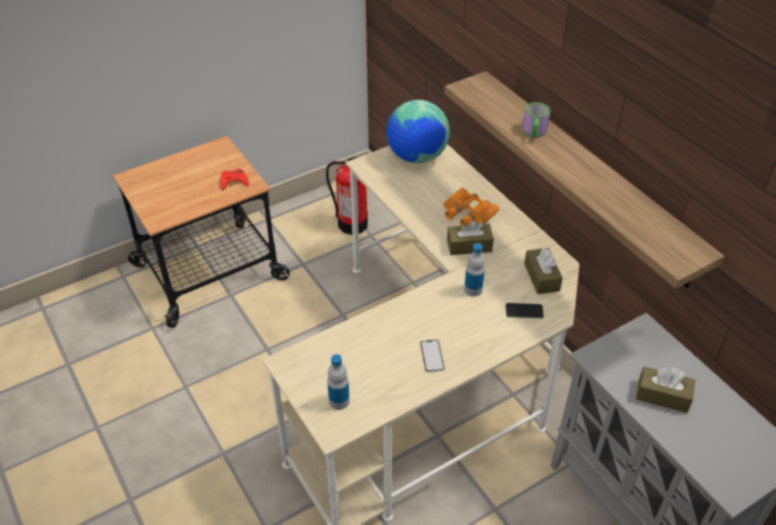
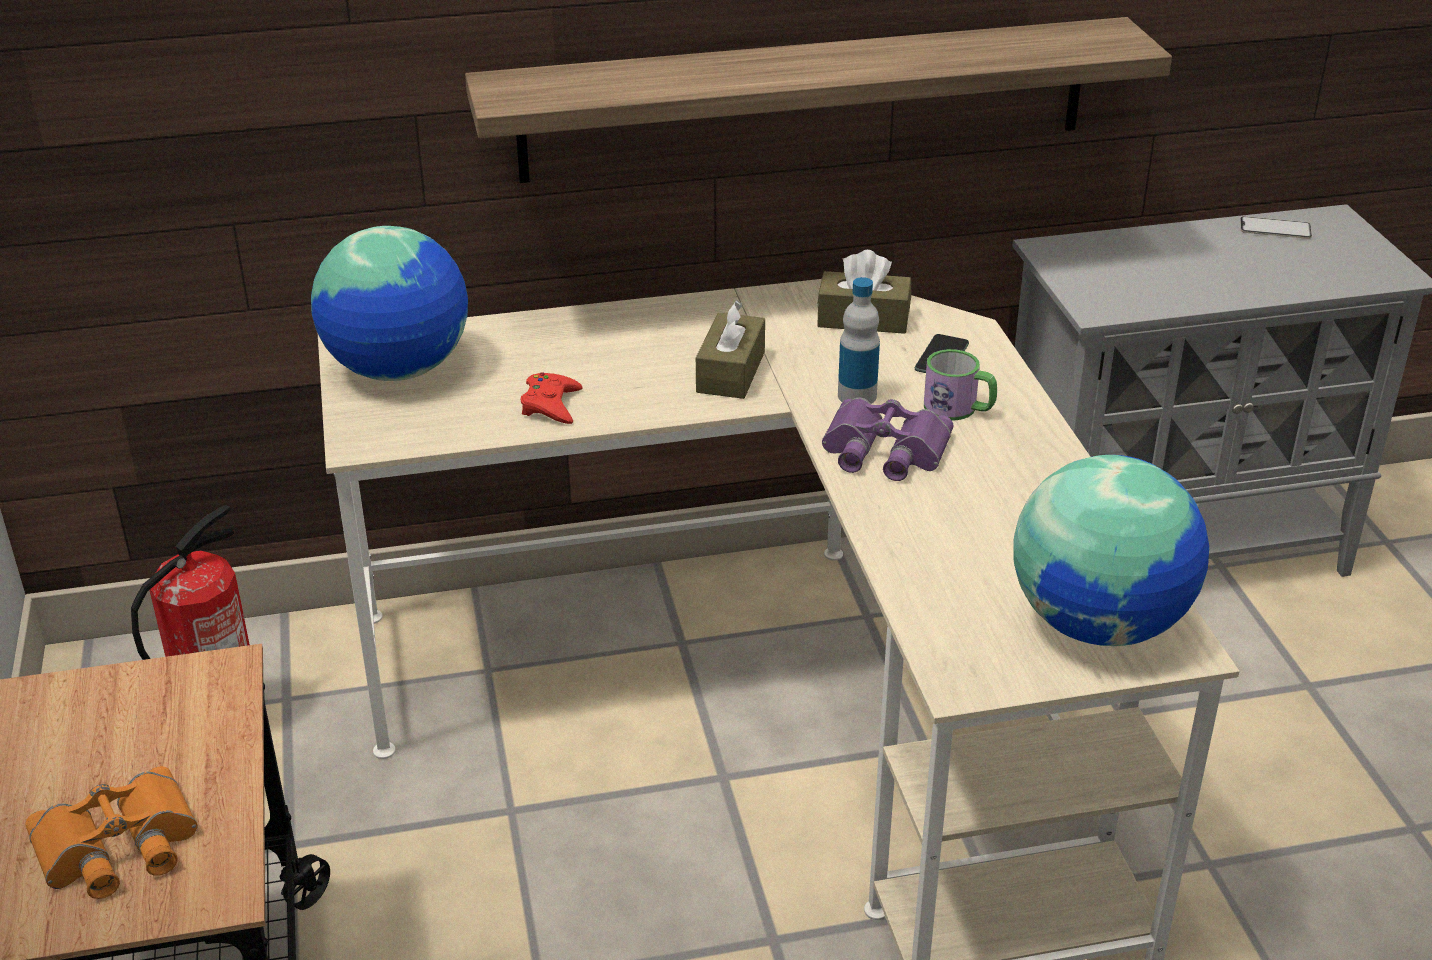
camera: 70 degrees left, 10 degrees down
(234, 182) = (175, 705): red game controller -> red game controller (551, 405)
(339, 401) = (1099, 623): bottle -> globe
(432, 356) = (1015, 481): phone -> phone (1275, 228)
(433, 307) = (883, 451): none -> purple binoculars
(467, 213) = (631, 352): orange binoculars -> orange binoculars (118, 847)
(534, 132) = (714, 72): mug -> mug (959, 409)
(662, 396) = (1200, 274): brown tissue box -> none

